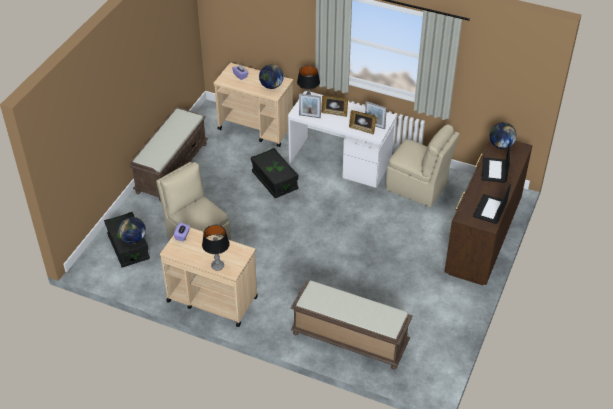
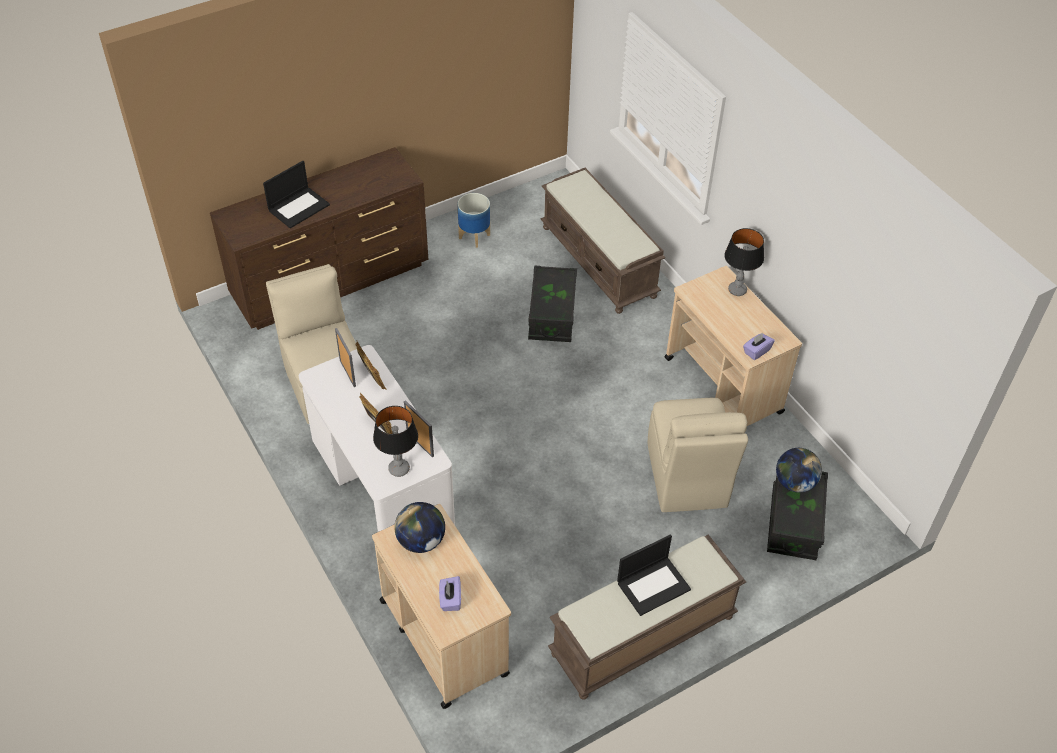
camera: 145 degrees left, 5 degrees up
(274, 181) = (503, 511): black storage box -> black storage box (552, 315)
(440, 311) = (474, 236): none -> planter
(490, 209) = (366, 170): laptop -> laptop (653, 585)
(501, 145) = (245, 231): globe -> none

